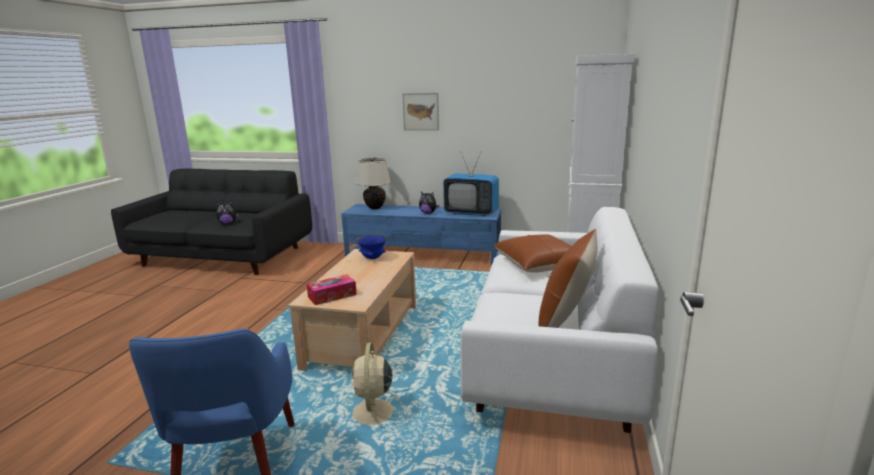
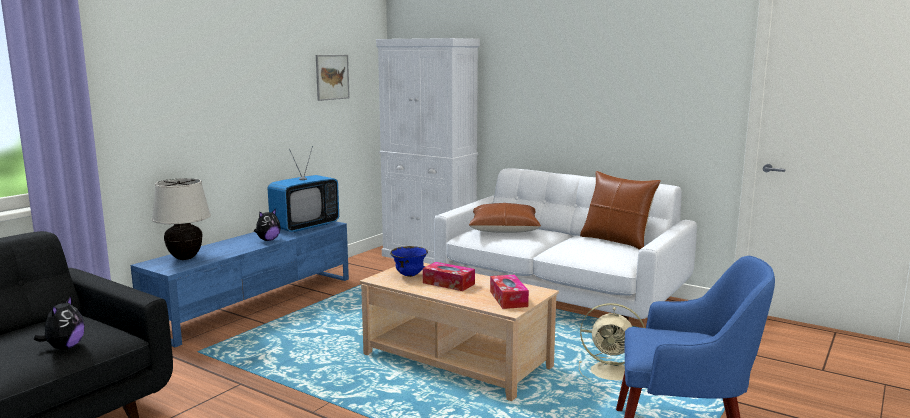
camera: 70 degrees left, 5 degrees down
(361, 272) = (448, 283): none -> tissue box
(421, 111) = (217, 104): picture -> picture (332, 77)

